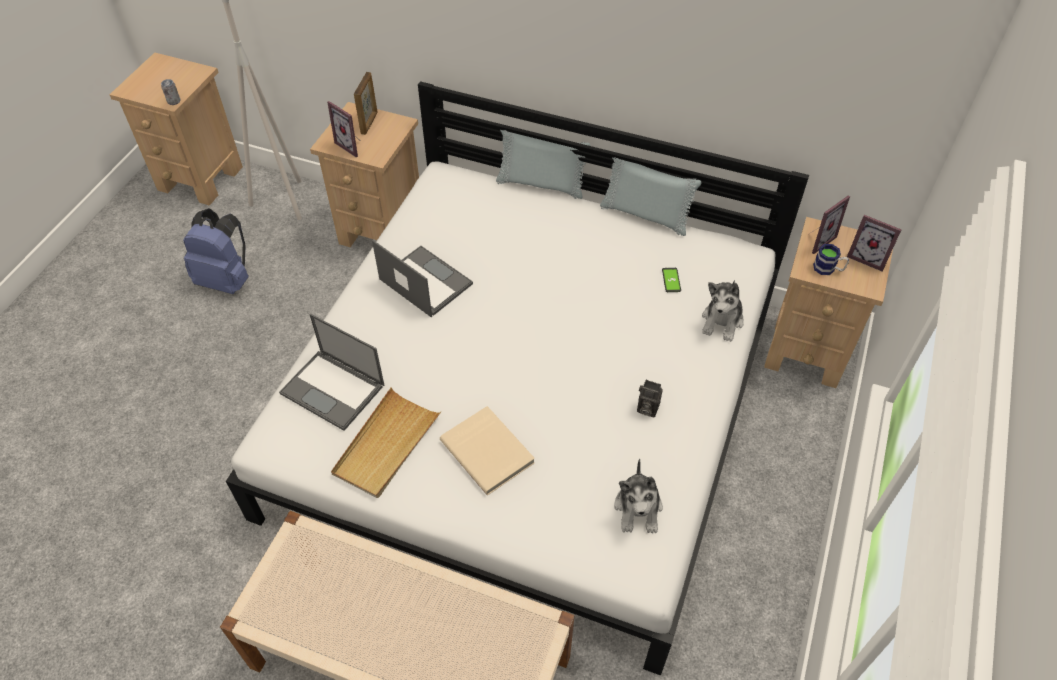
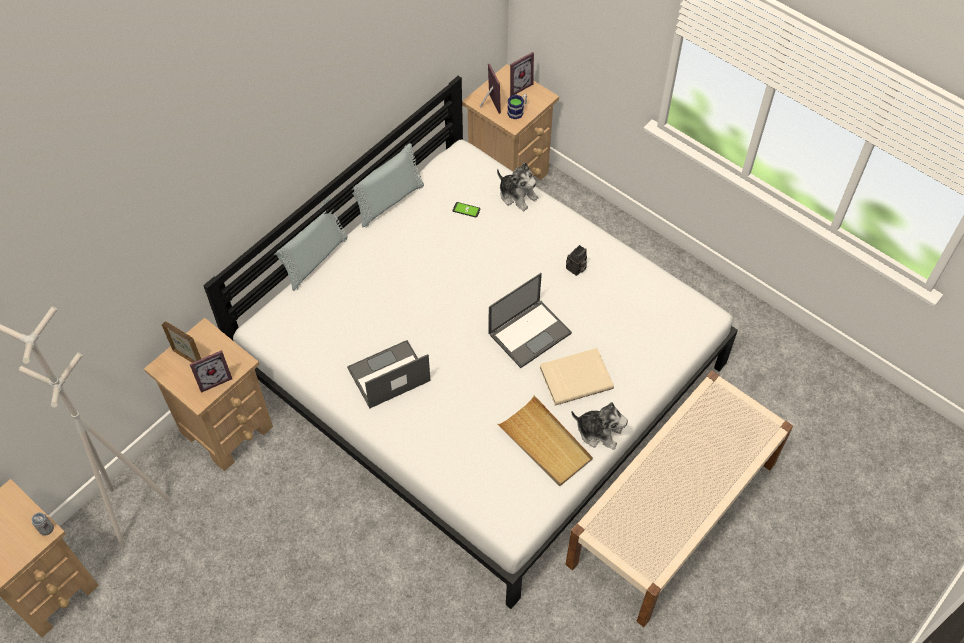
camera: 70 degrees left, 5 degrees up
(227, 279) = (220, 583): blue backpack -> none
(334, 389) = (477, 468): laptop -> laptop (530, 332)
(638, 508) = (654, 302): plush toy -> plush toy (599, 432)

